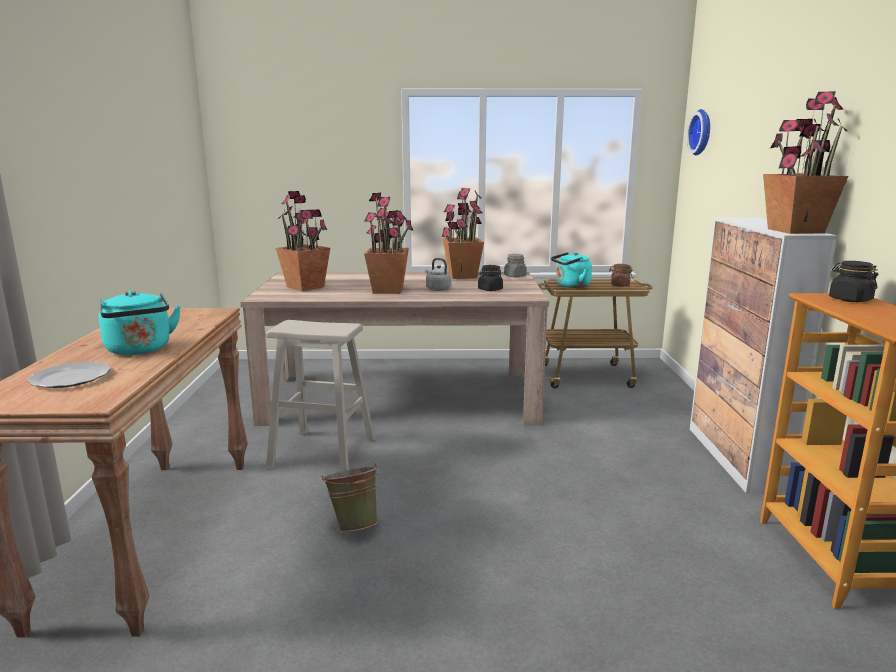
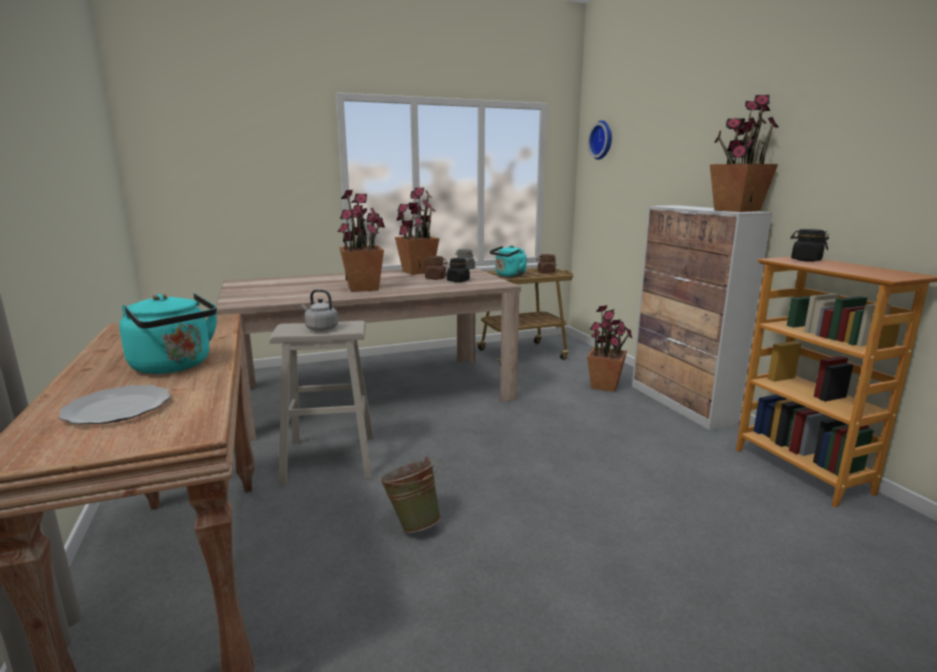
camera: 20 degrees left, 0 degrees up
(306, 287) = (272, 291): potted plant -> potted plant (605, 386)
(437, 289) = (409, 284): grey kettle -> grey kettle (320, 328)
(471, 285) = (435, 278): none -> brown jar

